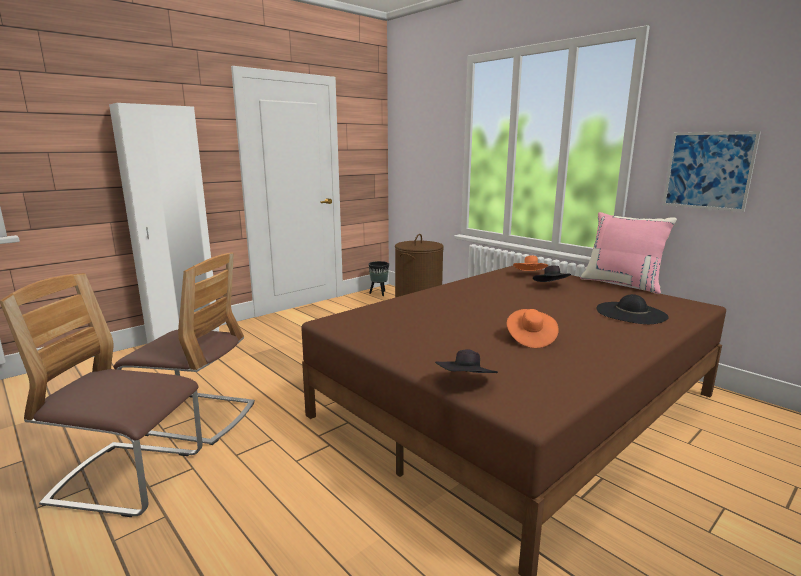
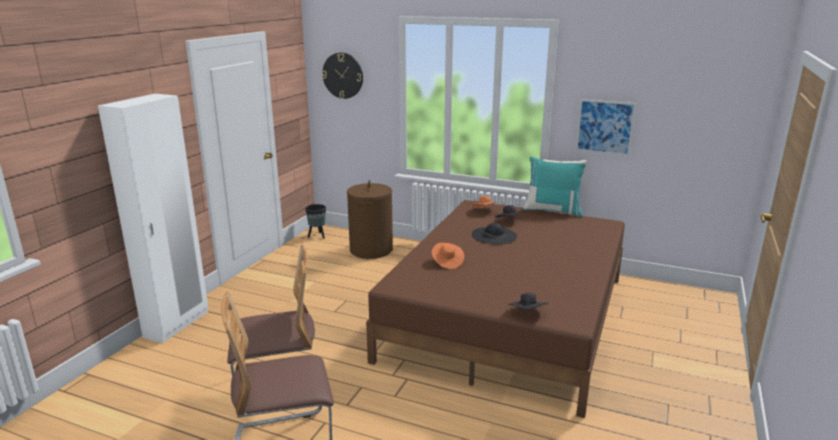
camera: 25 degrees left, 5 degrees up
(416, 129) = (343, 75): none -> wall clock
(530, 339) = (534, 272): orange hat -> orange hat (447, 262)
(622, 284) = (552, 210): pink pillow -> turquoise pillow
(631, 313) = (576, 237): black hat -> black hat (494, 235)

